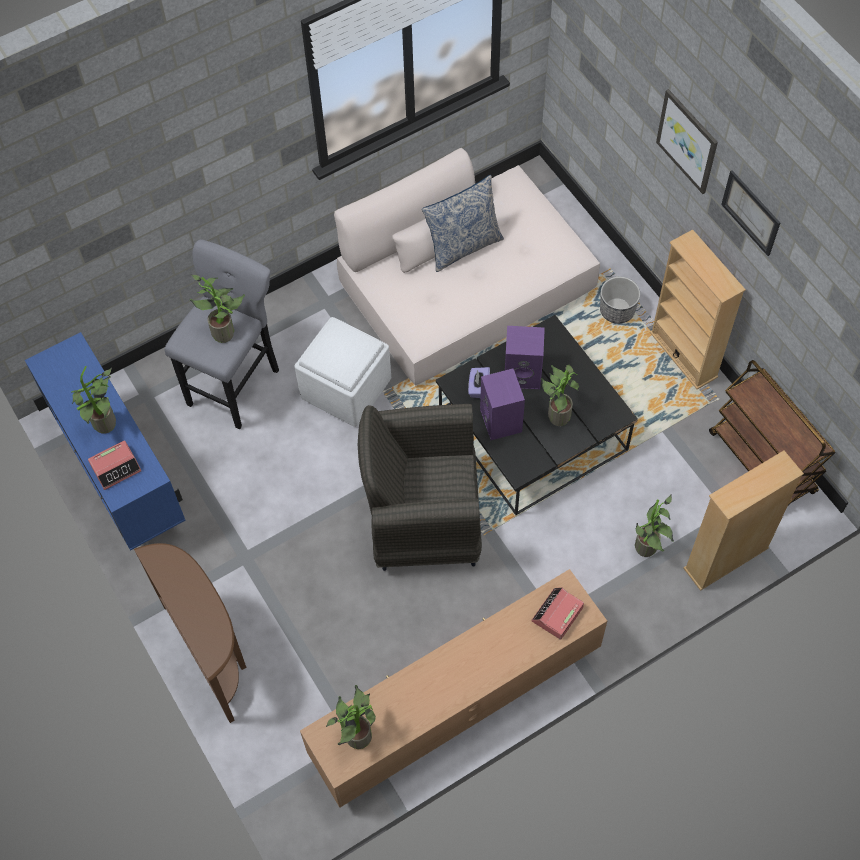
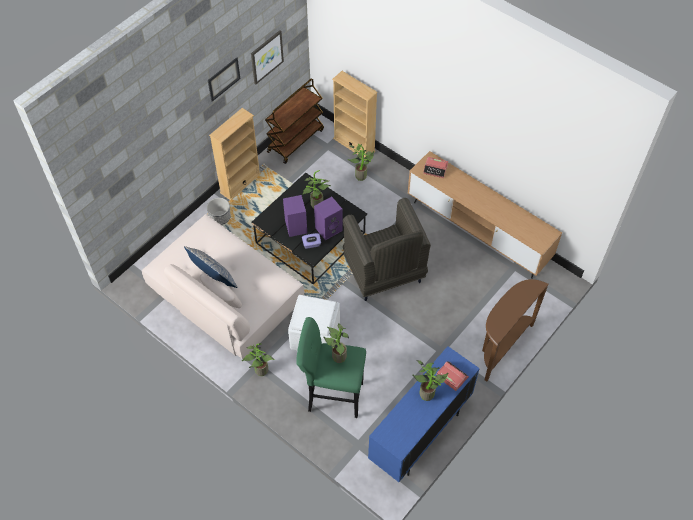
camera: 110 degrees left, 5 degrees down
(236, 383) = (332, 395): grey stool -> green stool
(356, 734) = (532, 231): potted plant -> potted plant (260, 372)
(688, 141) = (183, 110): picture -> picture (266, 56)

